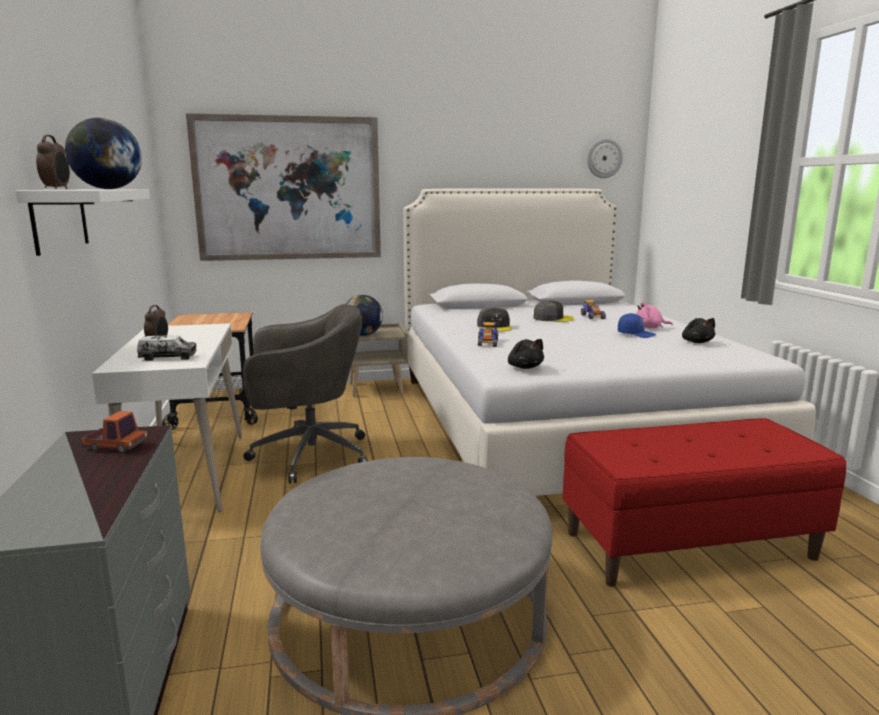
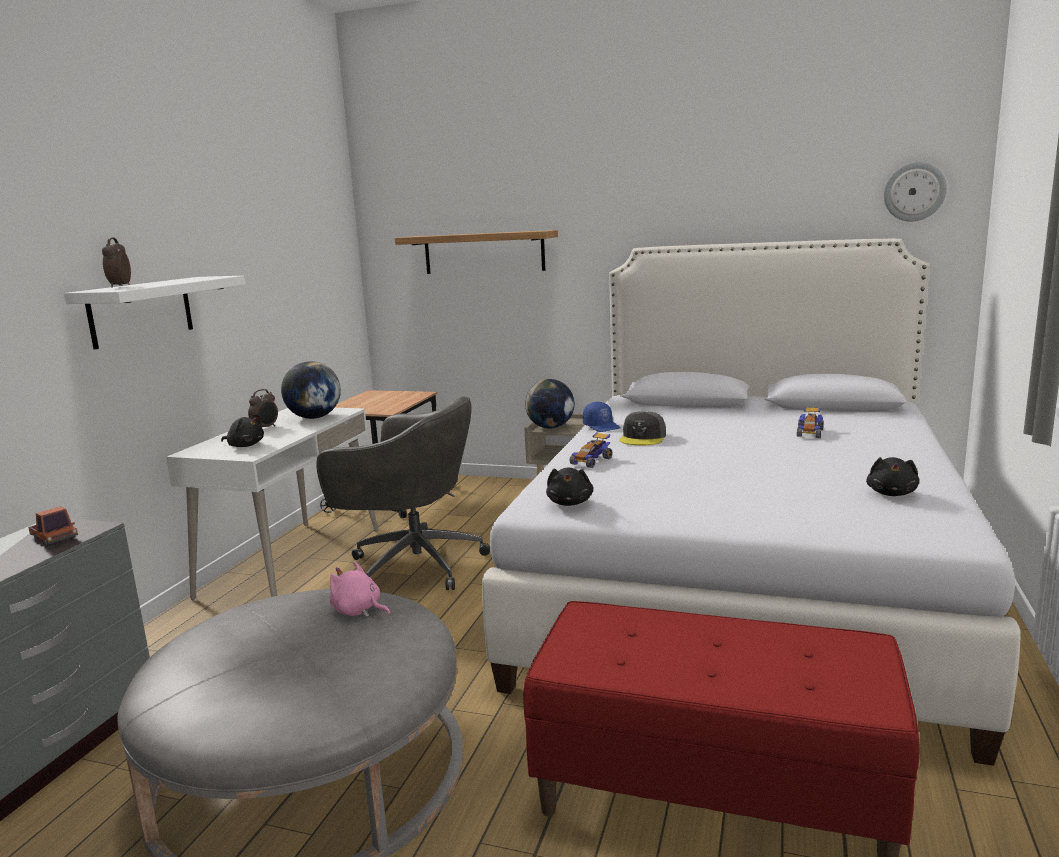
camera: 30 degrees right, 0 degrees up
(57, 189) = (119, 286): alarm clock -> alarm clock turned 150 degrees clockwise
(108, 189) = (198, 278): globe -> globe (314, 417)
(168, 357) = (245, 445): toy truck -> black plush toy
(288, 189) = (483, 252): picture -> shelf
(552, 318) = (744, 431): grey cap -> none
(636, 334) = (819, 469): blue cap -> blue cap (602, 426)
(650, 328) = (863, 460): pink plush toy -> pink plush toy (358, 611)

